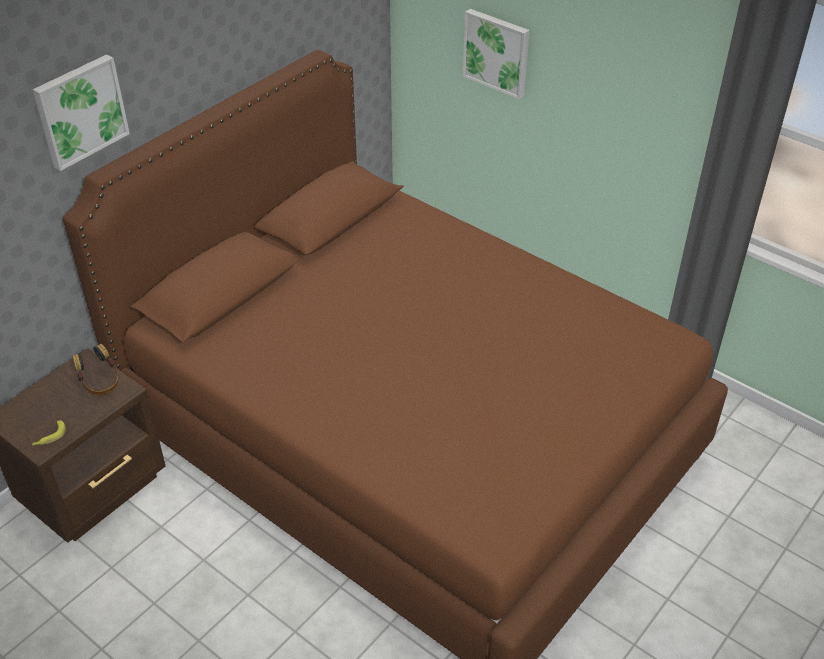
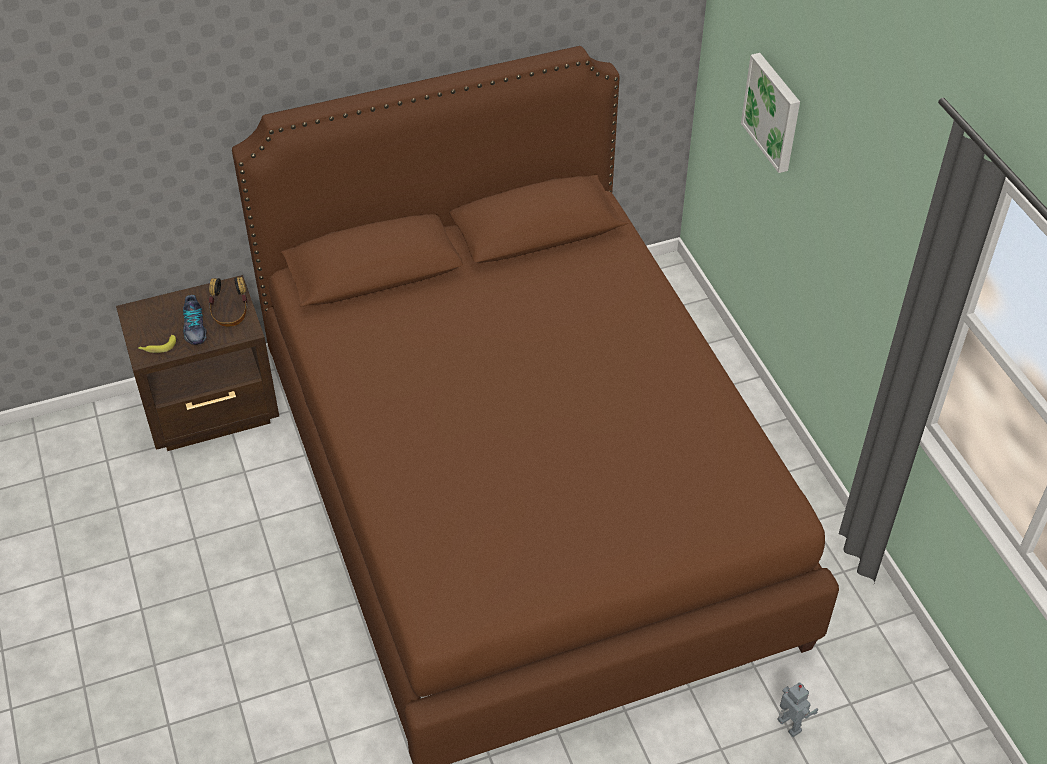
camera: 30 degrees right, 5 degrees up
(74, 407) = (194, 328): none -> shoe
(80, 111) = (269, 52): picture -> none
(729, 516) = (788, 726): none -> toy robot

